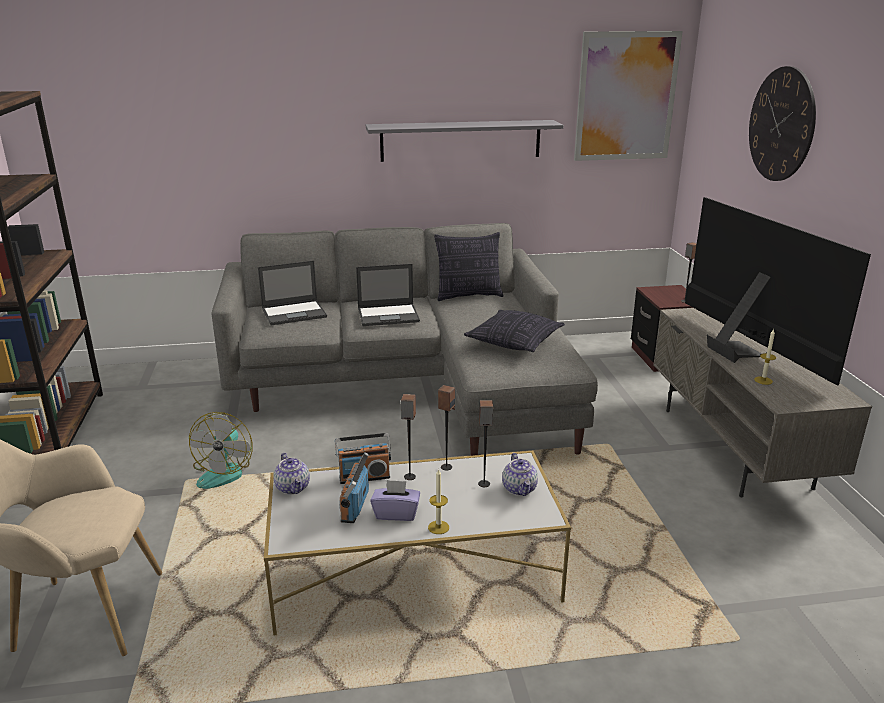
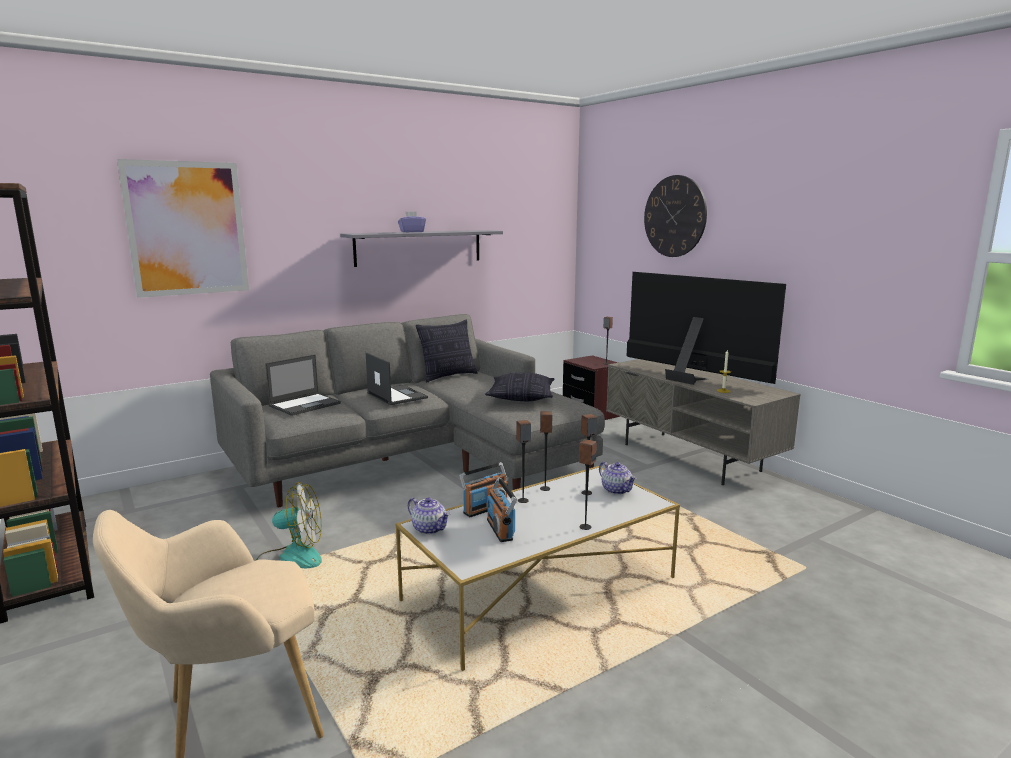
camera: 25 degrees left, 10 degrees down
(224, 472) = (290, 559): fan -> fan turned 75 degrees counterclockwise
(389, 315) = (396, 395): laptop -> laptop turned 90 degrees counterclockwise
(396, 513) = (540, 526): purple tissue box -> purple tissue box (412, 232)
(438, 527) = (585, 527): candle -> speaker
(626, 97) = (536, 212): picture -> picture (186, 228)

